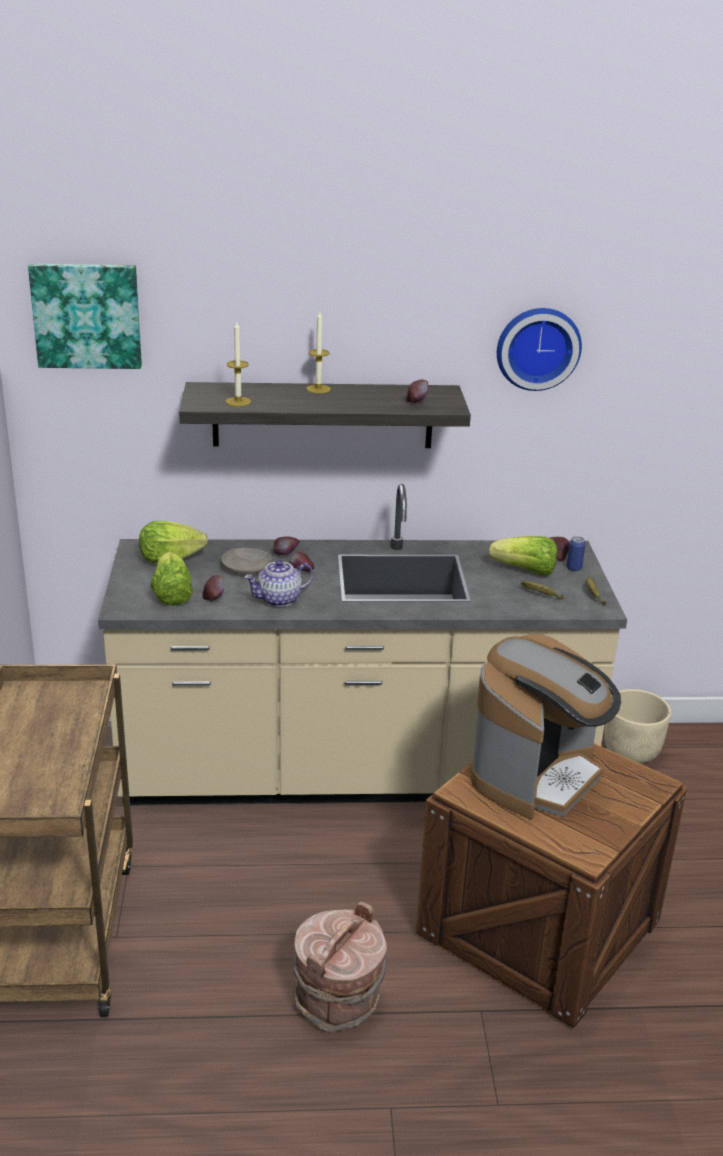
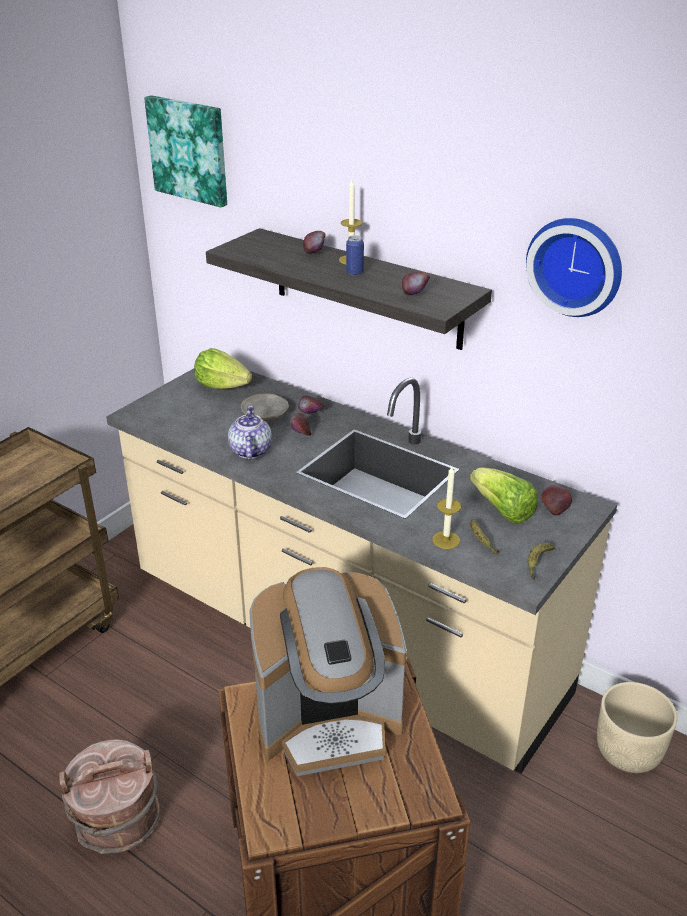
camera: 40 degrees right, 5 degrees up
(171, 594) = (181, 415): lettuce -> none
(213, 598) = (205, 430): apple -> apple (314, 253)
(238, 401) = (264, 254): candle -> candle (446, 540)
(280, 599) = (250, 451): teapot -> teapot turned 75 degrees clockwise
(574, 568) = (557, 527): can -> can (354, 272)

